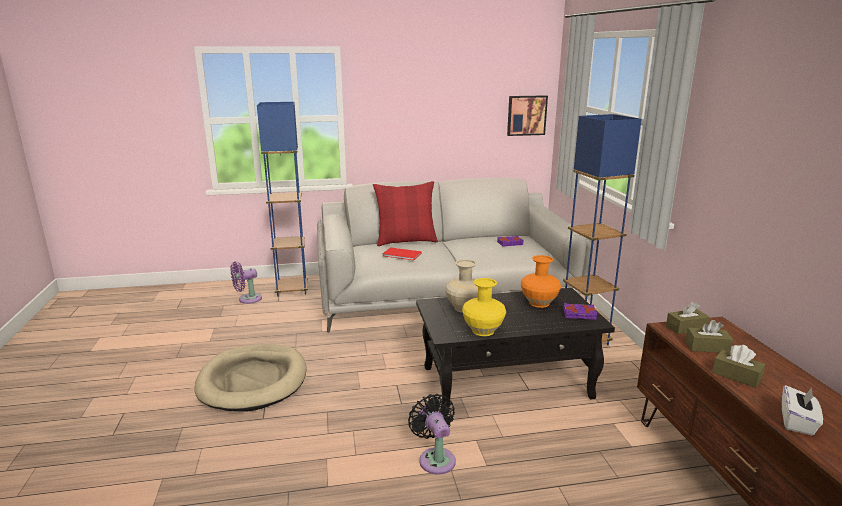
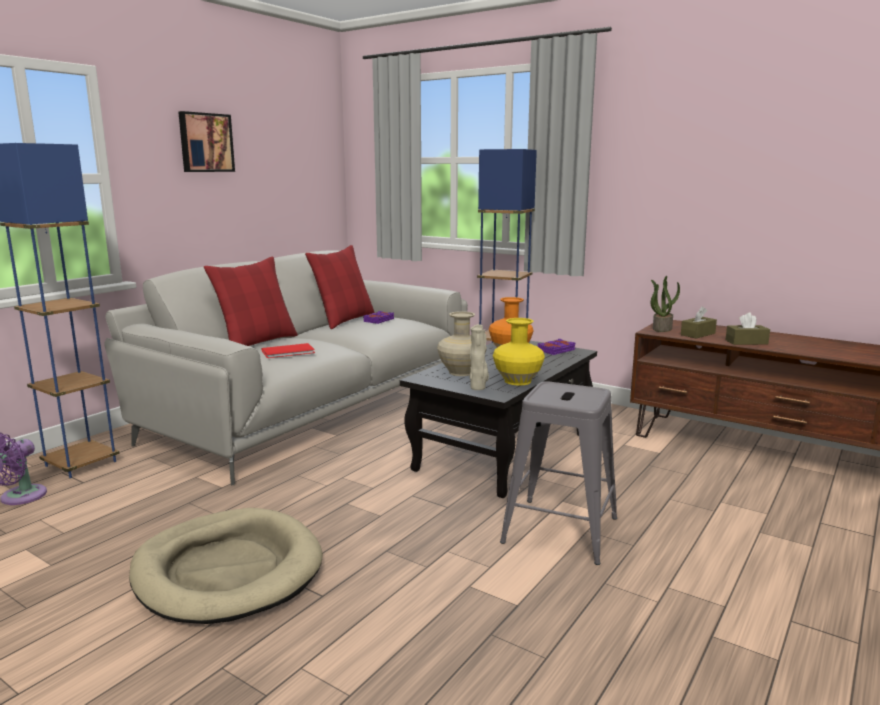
camera: 45 degrees left, 5 degrees down
(435, 458) = (560, 530): black fan -> grey stool
(445, 326) = (478, 388): none -> beige vase
(491, 237) = (344, 320): none -> red pillow
(526, 115) = (320, 177): picture -> picture (205, 142)
(686, 328) = (661, 328): brown tissue box -> potted plant
(797, 422) = (820, 352): white tissue box -> none

